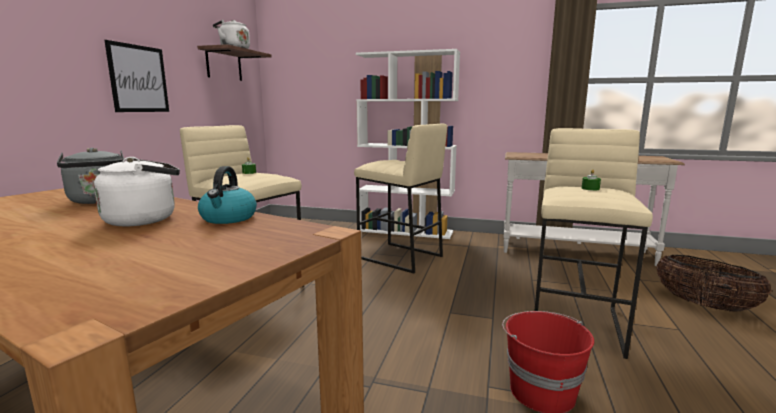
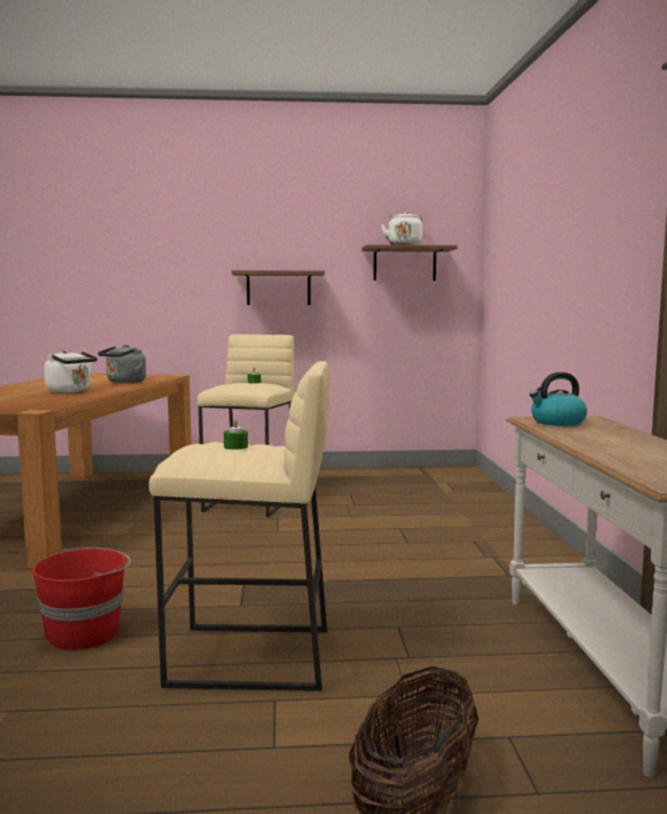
camera: 70 degrees right, 5 degrees down
(138, 79) = (278, 288): picture -> shelf
(228, 218) = (74, 398): kettle -> kettle (557, 422)
(399, 257) = (399, 541): beige stool -> none
(406, 231) = (523, 531): white bookcase -> none

